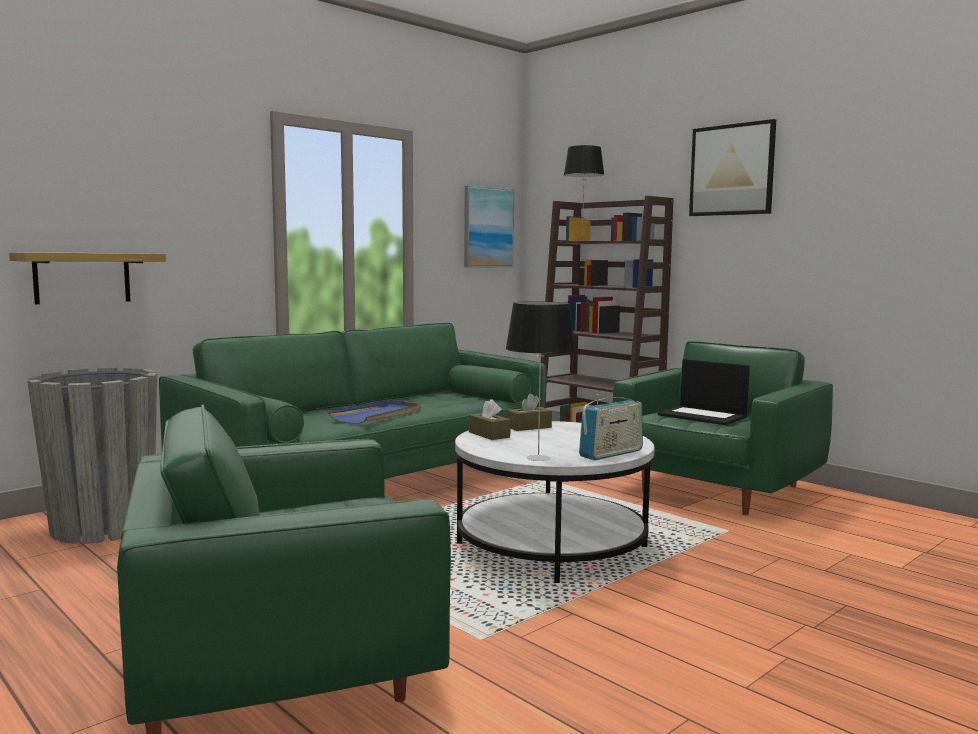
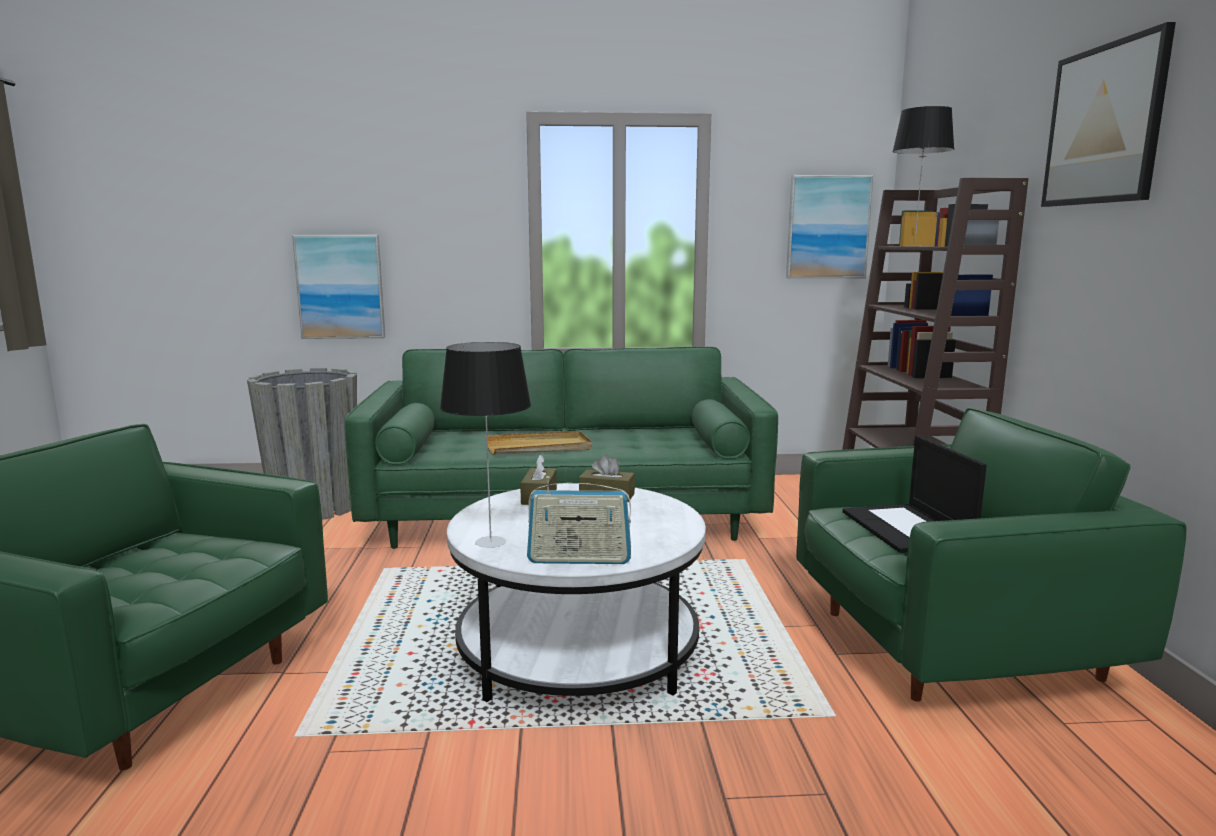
camera: 40 degrees right, 5 degrees up
(82, 277) = (340, 287): shelf -> picture
(377, 415) = (539, 447): blue tray -> beige tray

